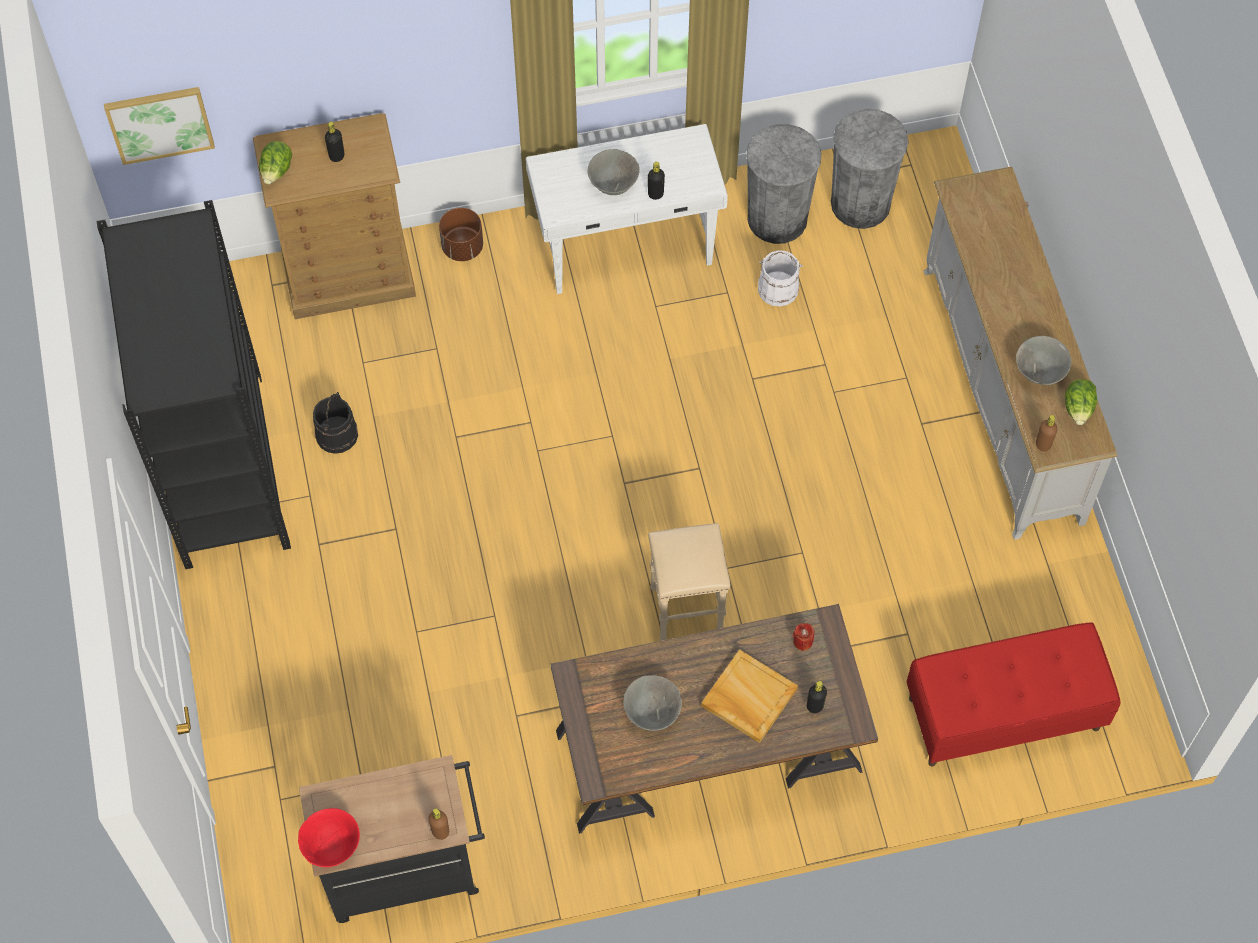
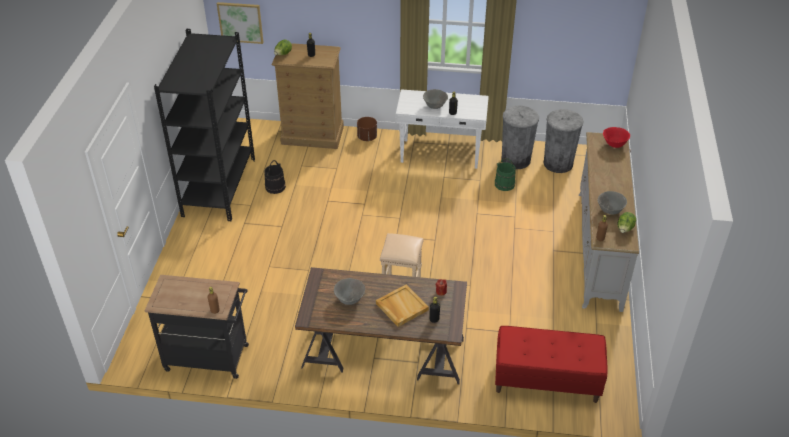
camera: 20 degrees right, 20 degrees down
(332, 846) = (160, 301): red bowl -> red bowl (614, 144)
(778, 288) = (504, 184): white bucket -> green bucket

